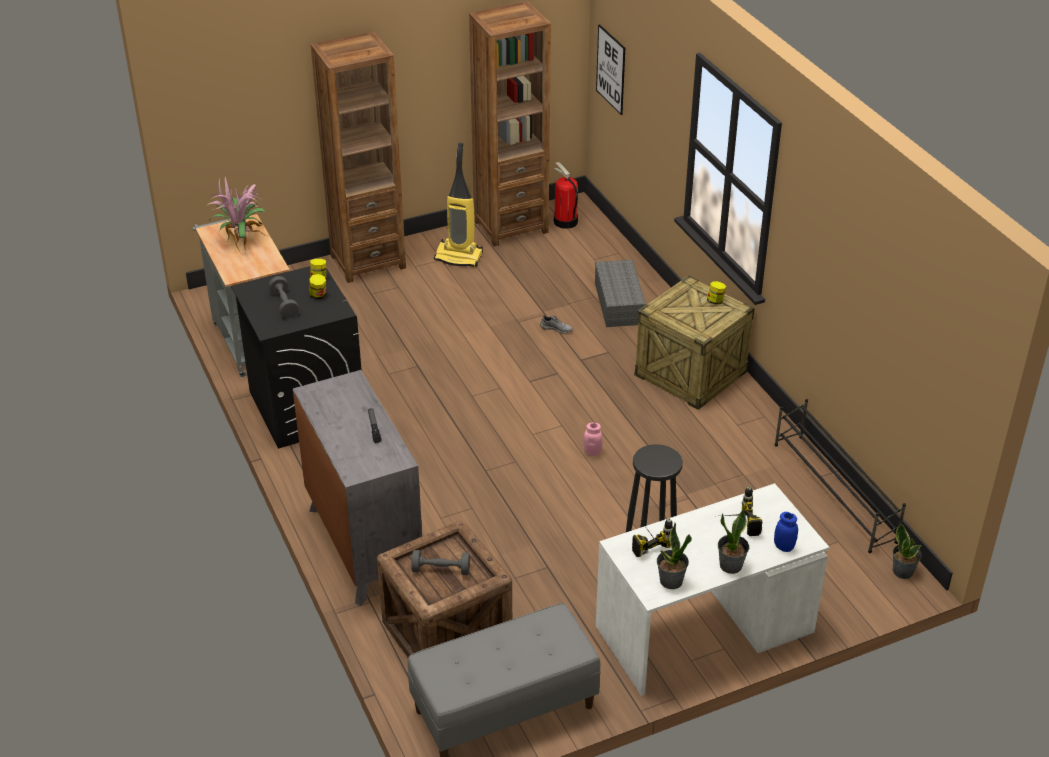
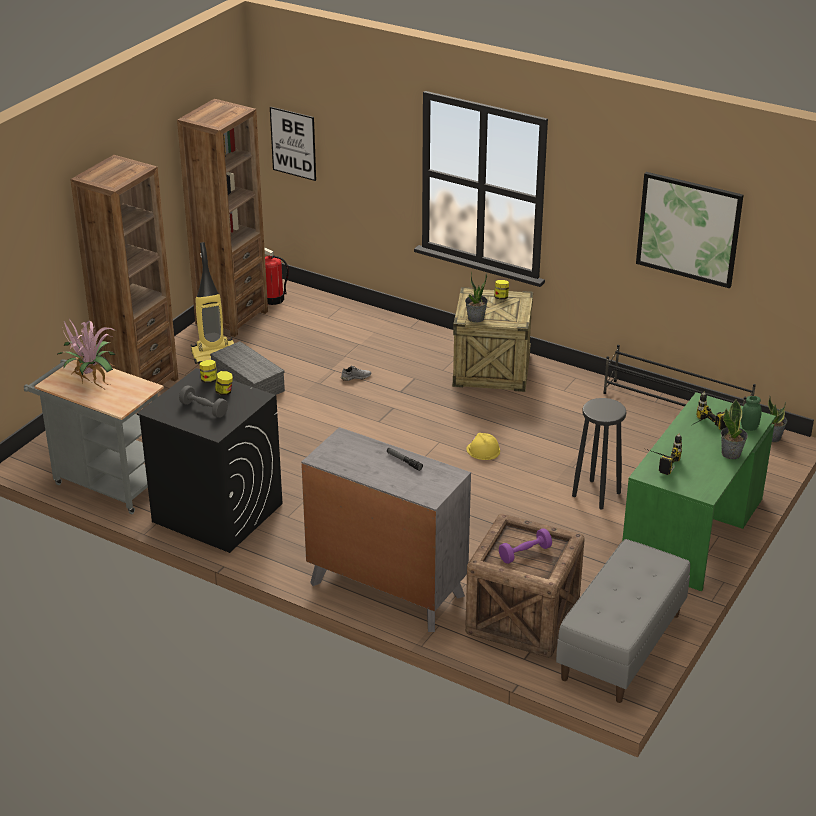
camera: 35 degrees left, 5 degrees down
(441, 570) = (525, 553): grey dumbbell -> purple dumbbell
(592, 452) = (483, 450): pink jar -> yellow hard hat
(617, 302) = (381, 341): grey storage box -> grey storage box (246, 382)
(671, 581) = (706, 480): potted plant -> potted plant (476, 318)
(704, 631) = (693, 531): white desk -> green desk
(784, 547) = (749, 428): blue jar -> green jar
(873, 299) = (689, 229): none -> picture

